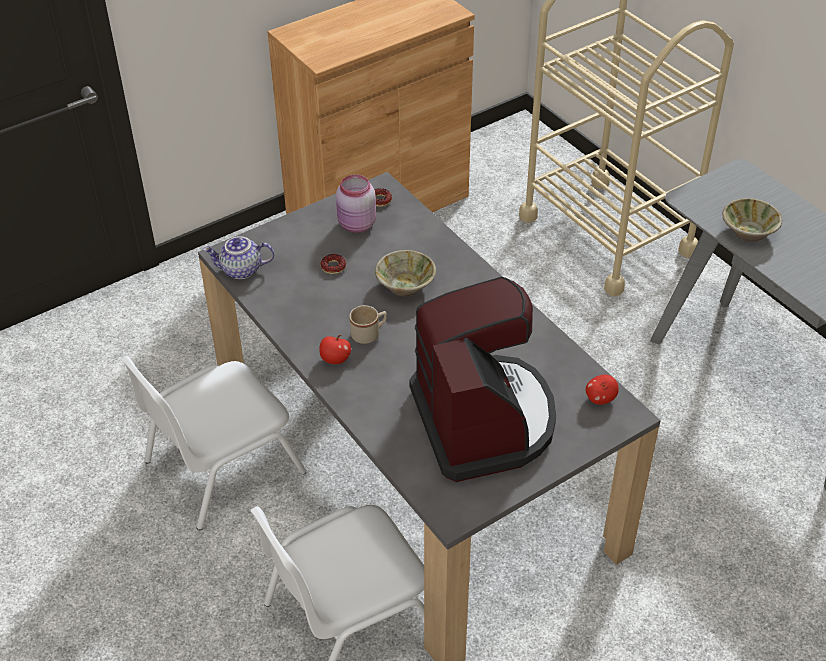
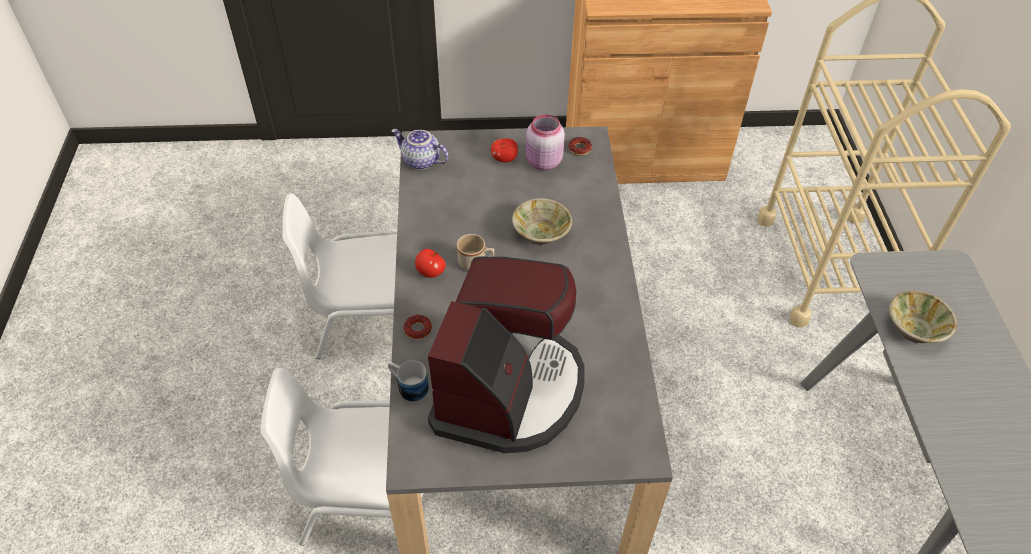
camera: 30 degrees right, 5 degrees up
(333, 267) = (495, 190): donut -> donut (417, 329)
(396, 458) = (408, 386): none -> mug
(600, 399) = (630, 425): apple -> apple (504, 159)

